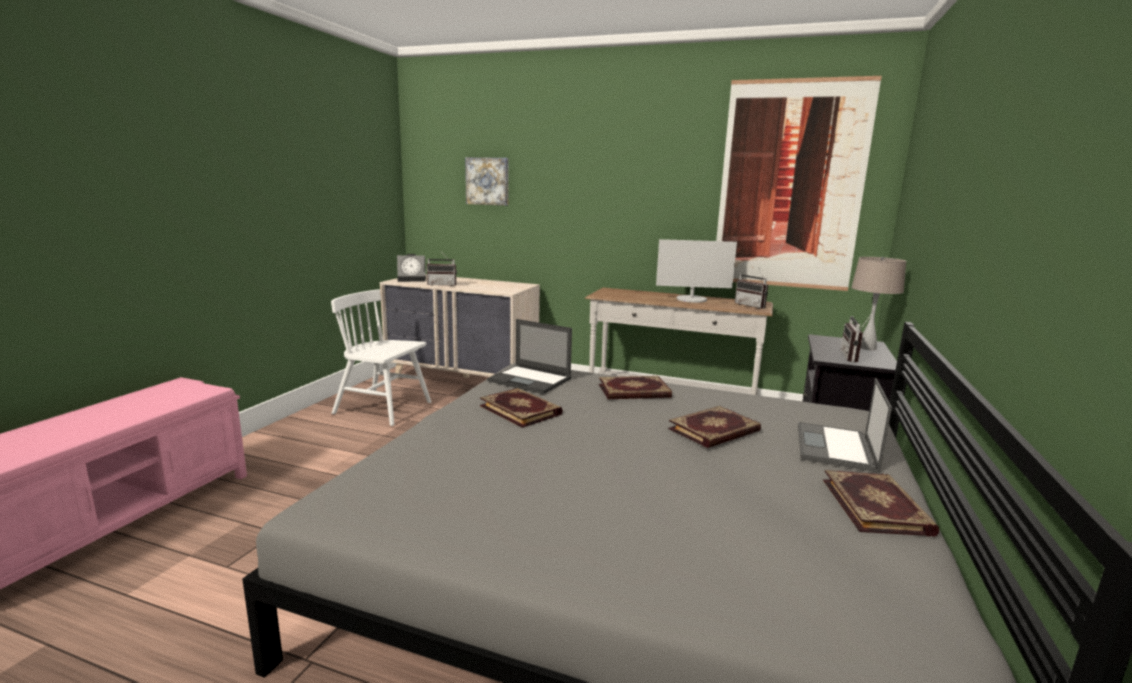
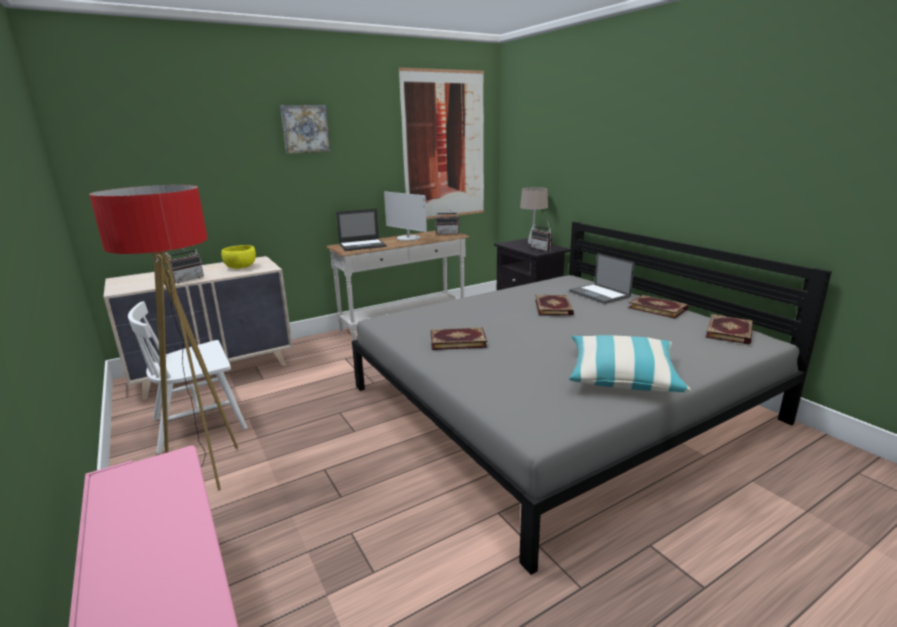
camera: 50 degrees left, 5 degrees up
(325, 438) = (208, 470): none -> floor lamp
(413, 279) = (132, 284): alarm clock -> none
(488, 181) = (185, 161): picture -> picture (305, 129)
(494, 286) = (240, 267): none -> yellow bowl
(530, 380) = (410, 324): laptop -> laptop (363, 245)
(542, 531) = (622, 376): none -> pillow
(634, 391) = (474, 306): book -> book (730, 332)
(691, 299) = (408, 238): monitor -> monitor turned 90 degrees clockwise

